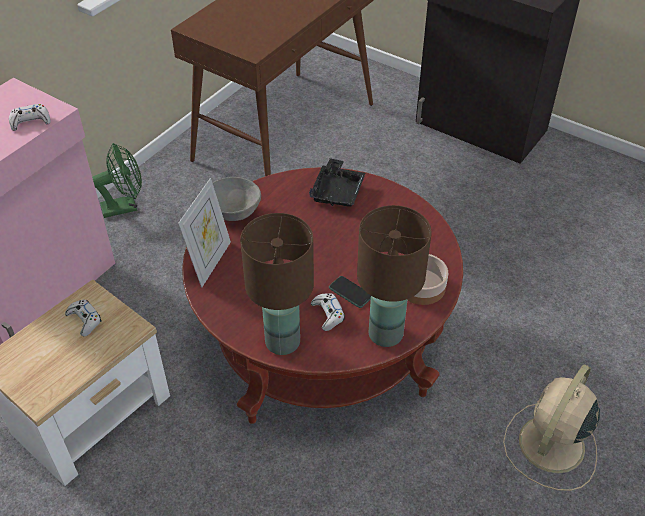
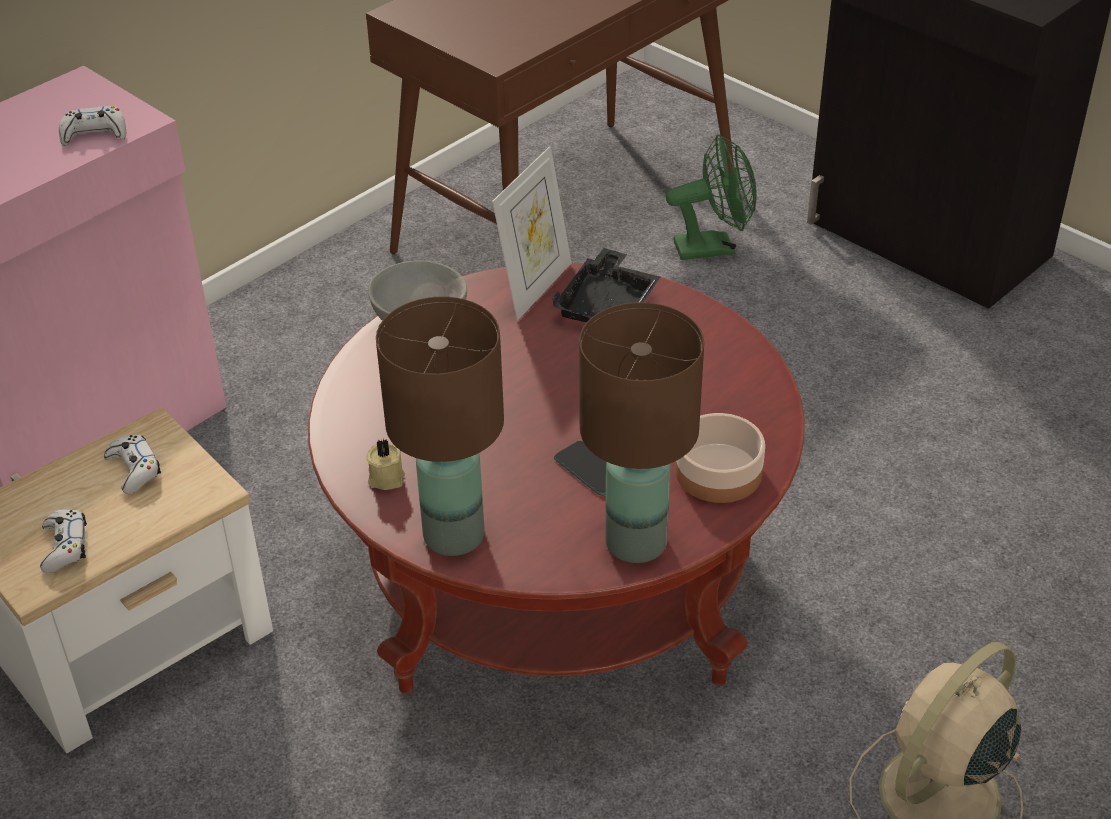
camera: 10 degrees right, 5 degrees down
(125, 207) = (262, 317): green fan -> green fan (713, 247)
(210, 262) = (360, 397): picture frame -> picture frame (535, 287)
(235, 310) = (385, 477): none -> beige candle
(328, 314) = (543, 500): white game controller -> white game controller (65, 546)

